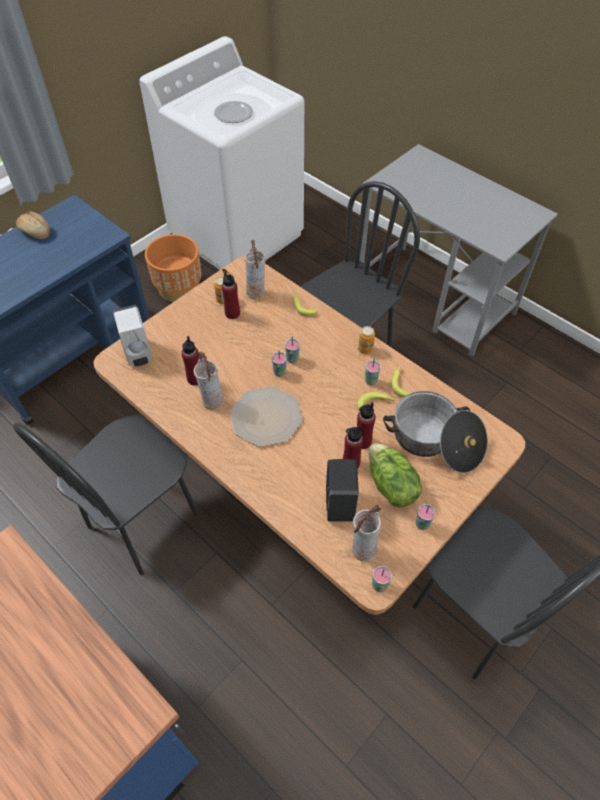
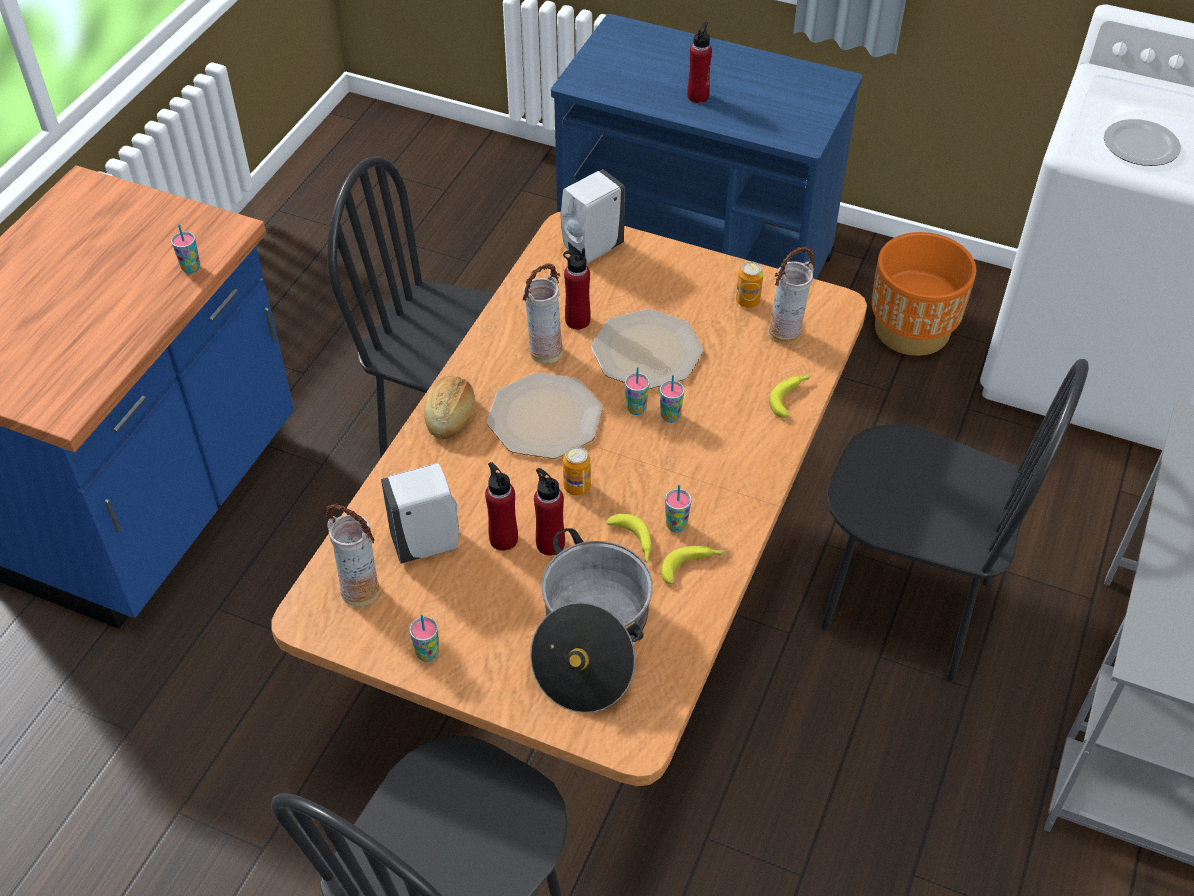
camera: 70 degrees right, 5 degrees down
(35, 232) = (759, 69): bread -> bread (451, 416)
(232, 313) = (725, 320): red bottle -> red bottle (698, 96)
(238, 354) = (648, 351): none -> plate
(339, 503) = (428, 543): black soap dispenser -> white soap dispenser
(365, 349) = (742, 501): can -> can (577, 486)
(379, 586) = (309, 622): cup -> cup (191, 268)
(390, 485) = (482, 598): lettuce -> none

